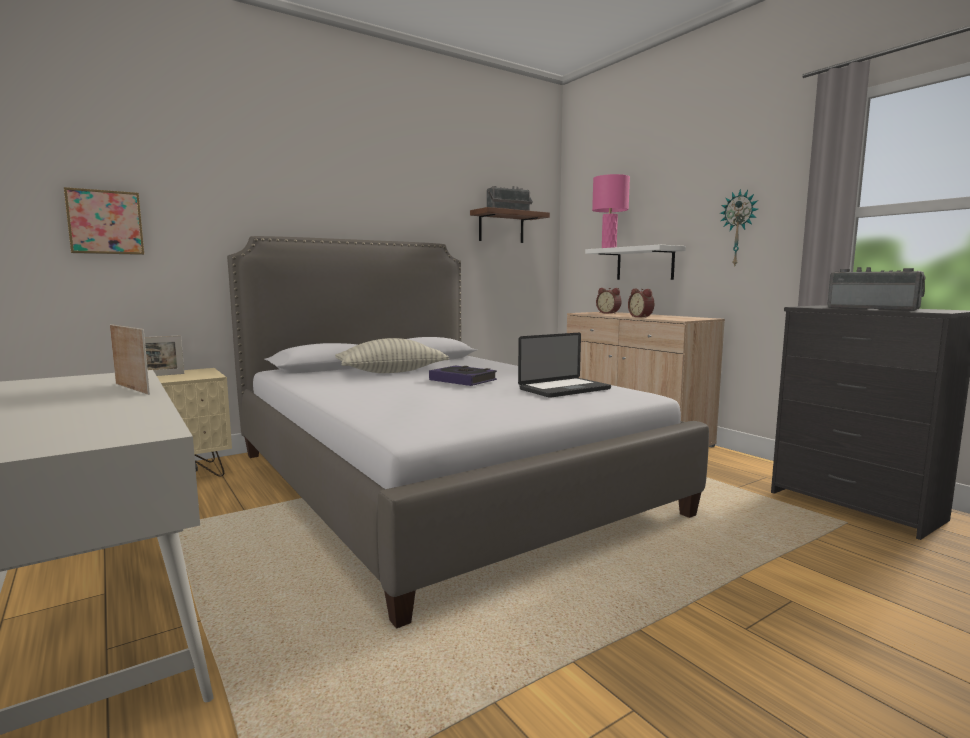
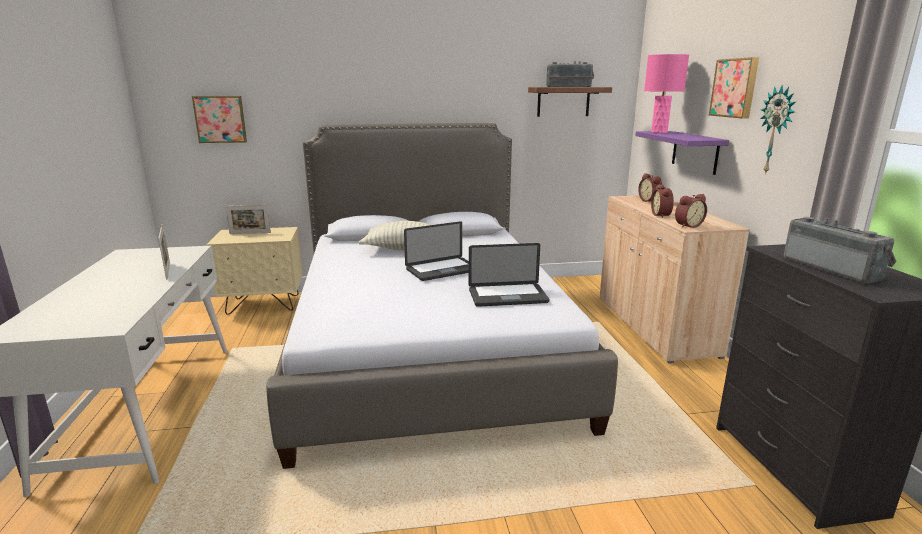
camera: 25 degrees right, 10 degrees up
(463, 380) = (442, 270): book -> laptop
(645, 264) = (695, 152): white shelf -> purple shelf
(676, 319) = (687, 225): none -> alarm clock
(685, 200) = (735, 88): none -> picture

